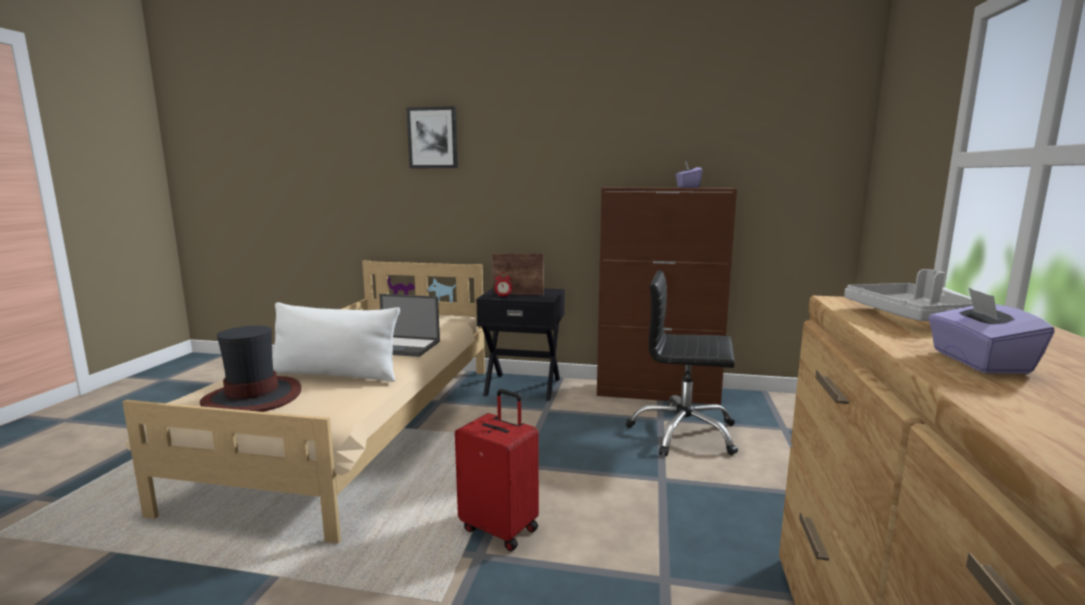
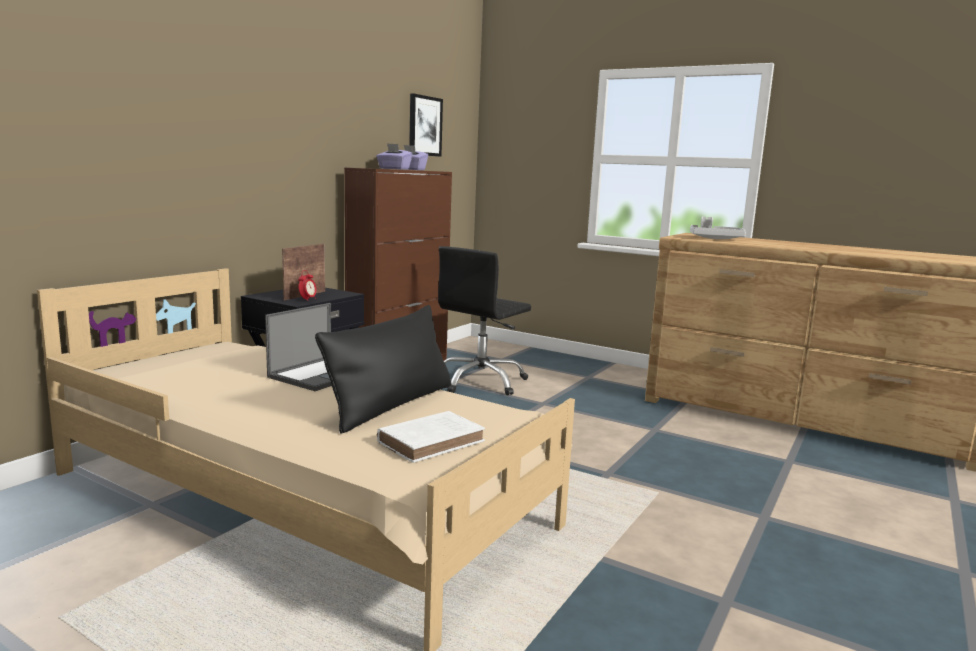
camera: 70 degrees left, 0 degrees up
(253, 397) = (433, 441): hat -> white book
(334, 374) = (392, 405): white pillow -> black pillow
(433, 138) = (151, 85): picture -> picture (424, 126)
(500, 528) = (576, 461): red suitcase -> none
(978, 362) = (789, 245): purple tissue box -> purple tissue box (394, 169)

